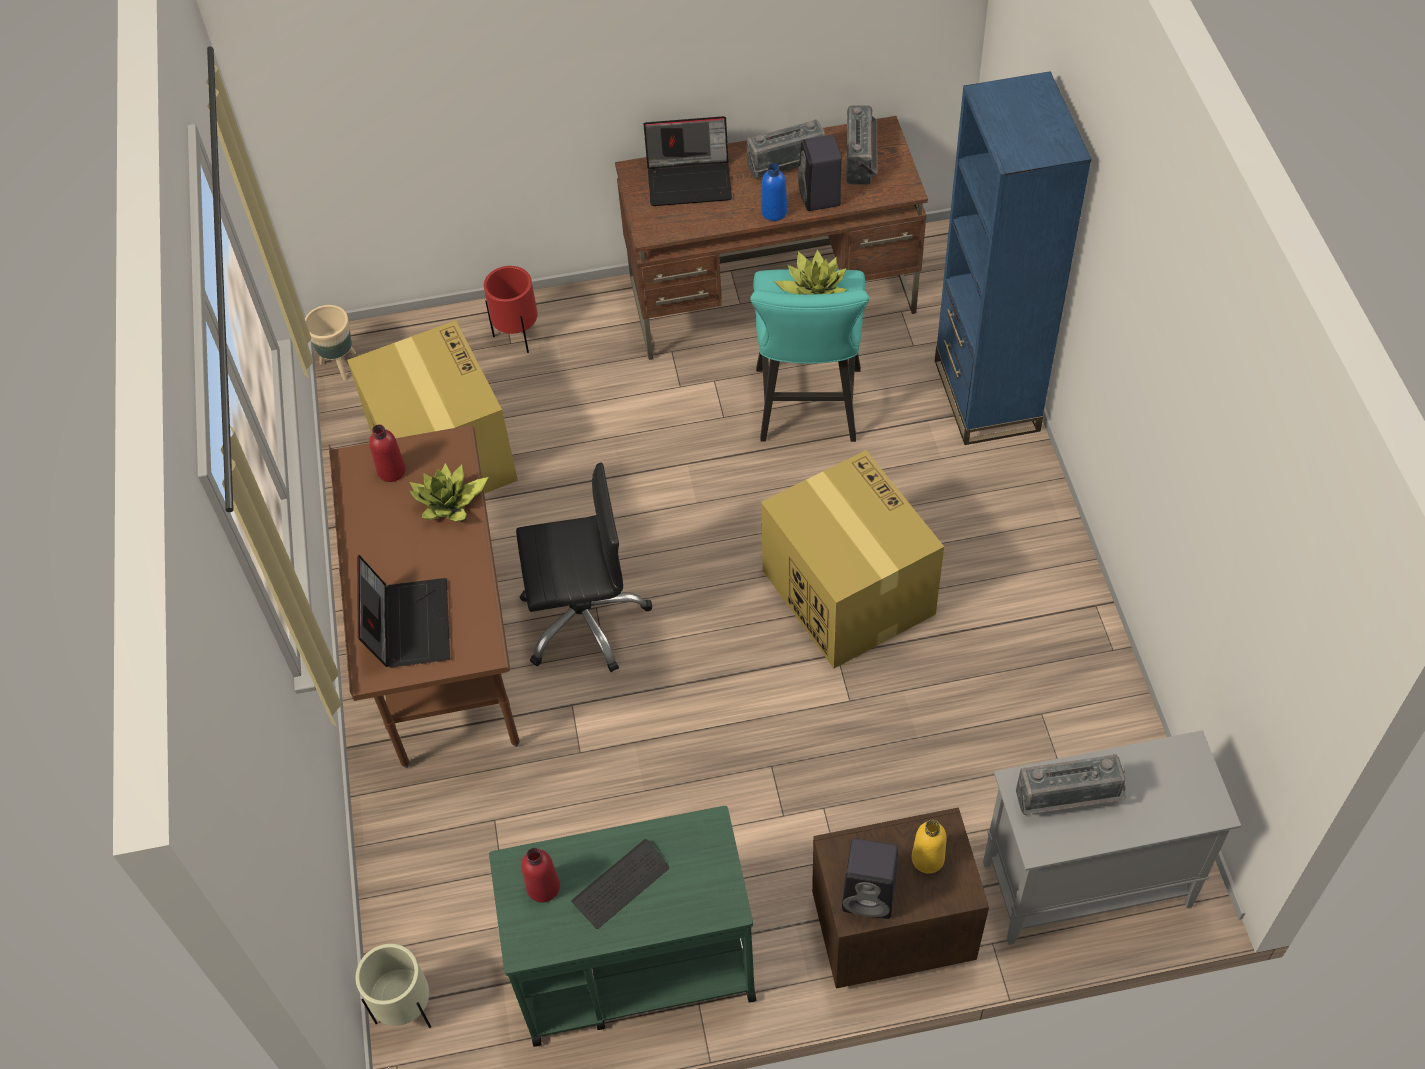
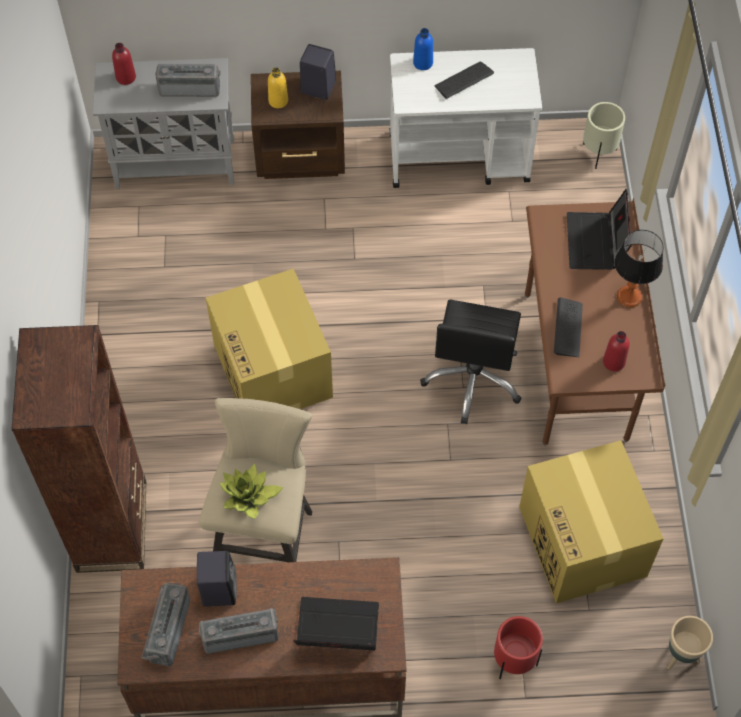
camera: 175 degrees left, 5 degrees up
(366, 555) = (629, 296): none -> table lamp
(449, 503) = (568, 328): potted plant -> keyboard
(543, 887) = (510, 85): red bottle -> red bottle (126, 77)
(583, 619) = (473, 379): black office chair -> black office chair turned 75 degrees counterclockwise
(633, 967) = (460, 158): green cart -> white cart
(774, 212) = (265, 577): blue bottle -> blue bottle (423, 63)
(808, 411) = (266, 535): turquoise stool -> beige stool
(986, 395) = (112, 526): blue bookcase -> brown bookcase

